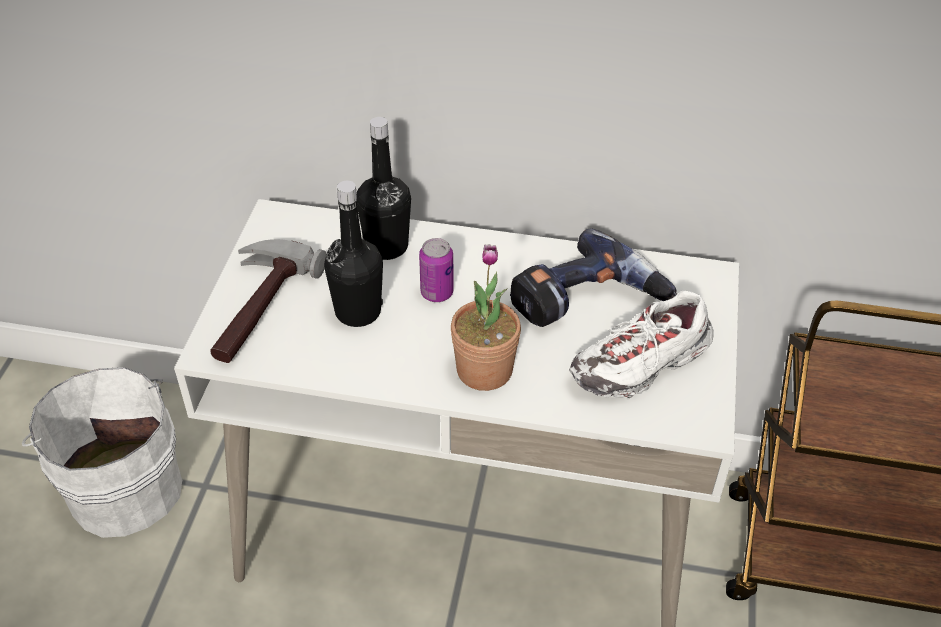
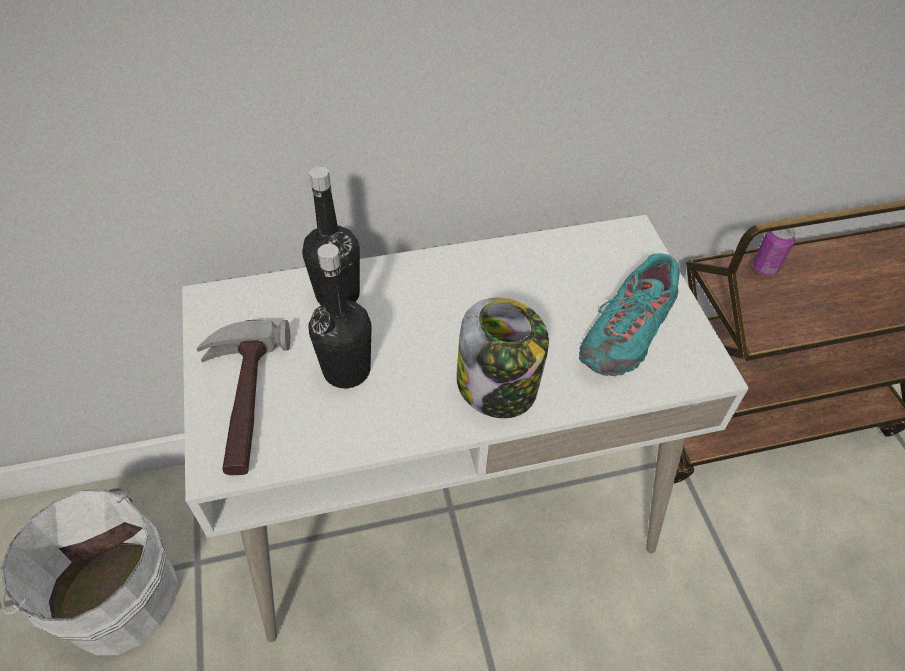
camera: 25 degrees left, 5 degrees up
(437, 293) = (411, 326): can -> can (764, 268)
(484, 370) = (498, 387): potted plant -> jar
(588, 303) = (550, 291): power drill -> none
(641, 365) = (627, 333): white shoe -> turquoise shoe

